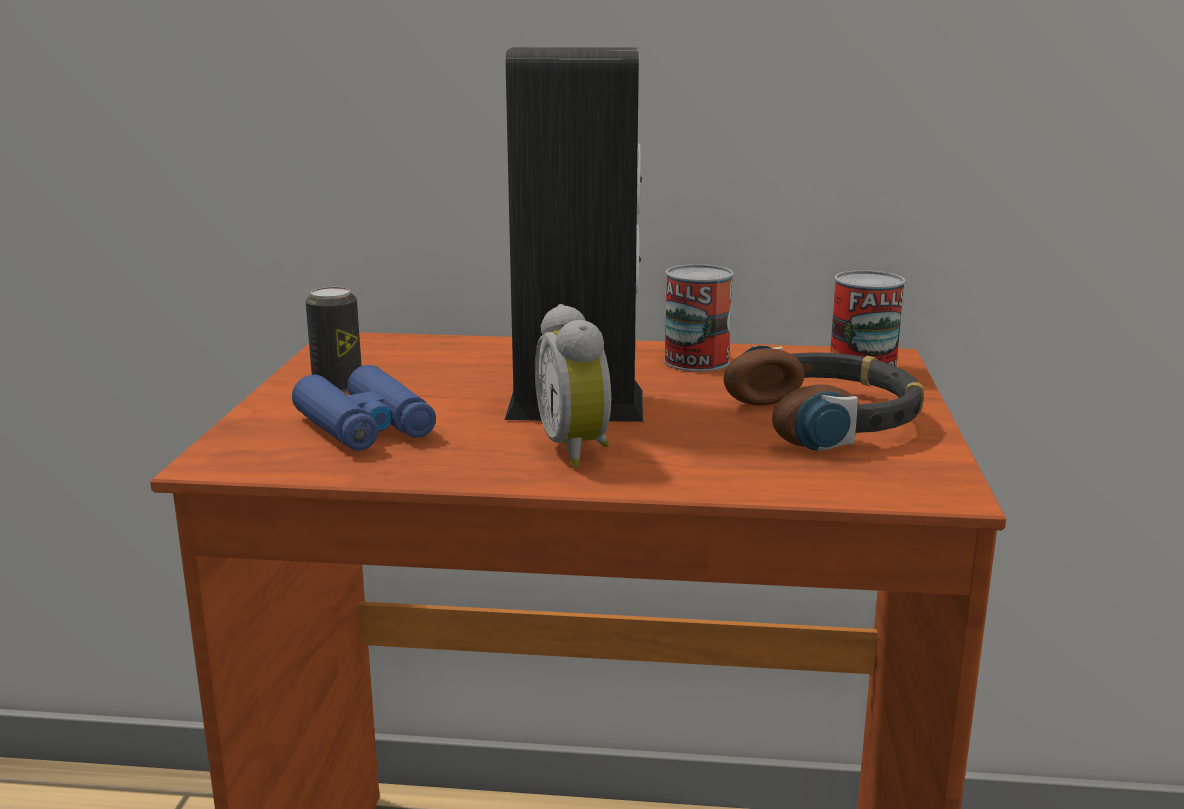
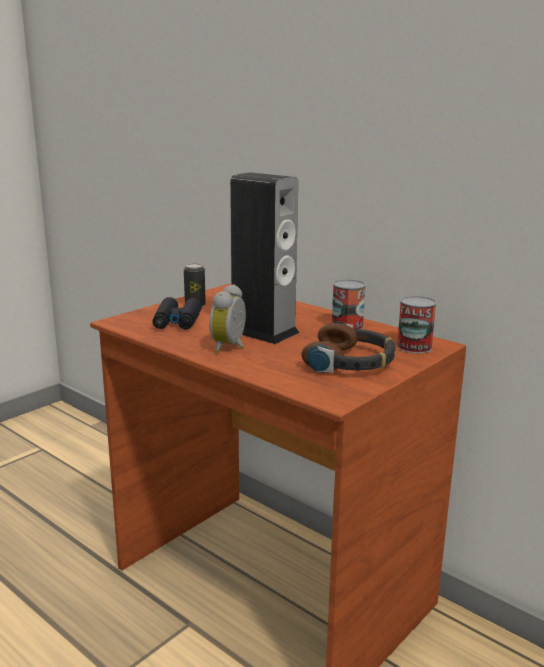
camera: 35 degrees right, 0 degrees up
(365, 427) = (177, 321): blue binoculars -> black binoculars

